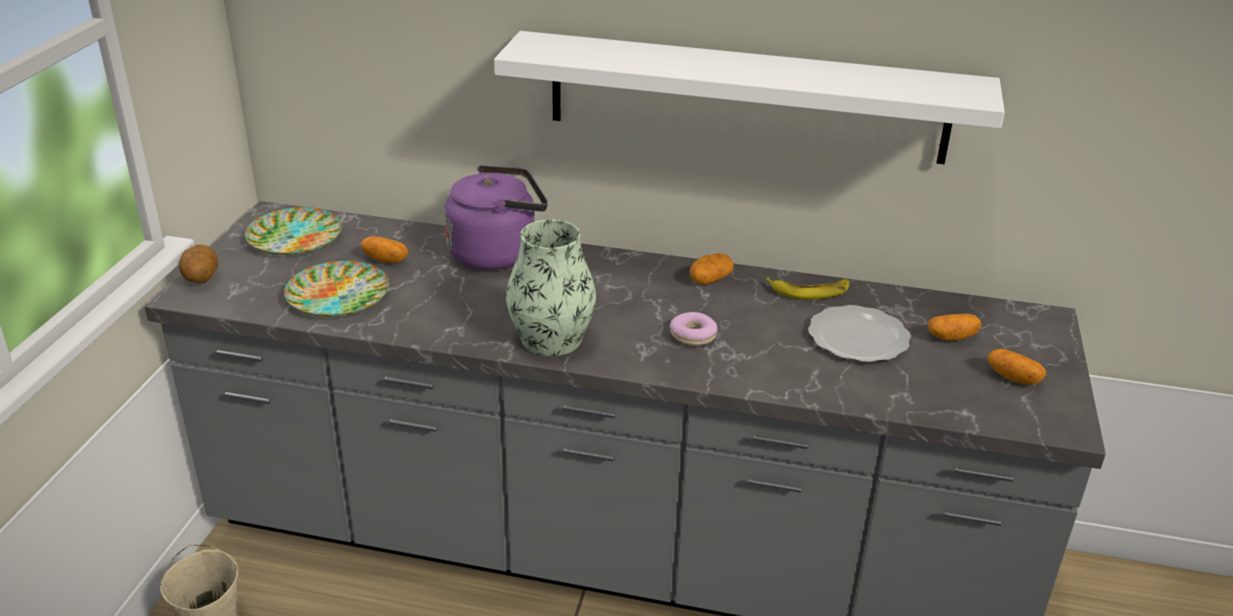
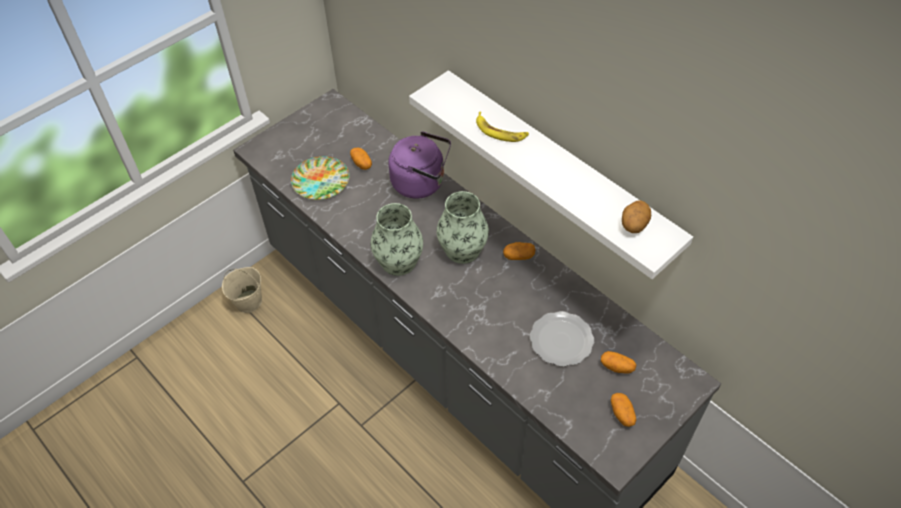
camera: 35 degrees right, 20 degrees up
(201, 279) = (268, 140): potato -> potato (633, 225)
(294, 238) = (329, 126): plate -> none
(629, 297) = (462, 249): none -> vase
(693, 335) = (472, 294): donut -> none
(810, 291) = (567, 292): banana -> banana (500, 131)

